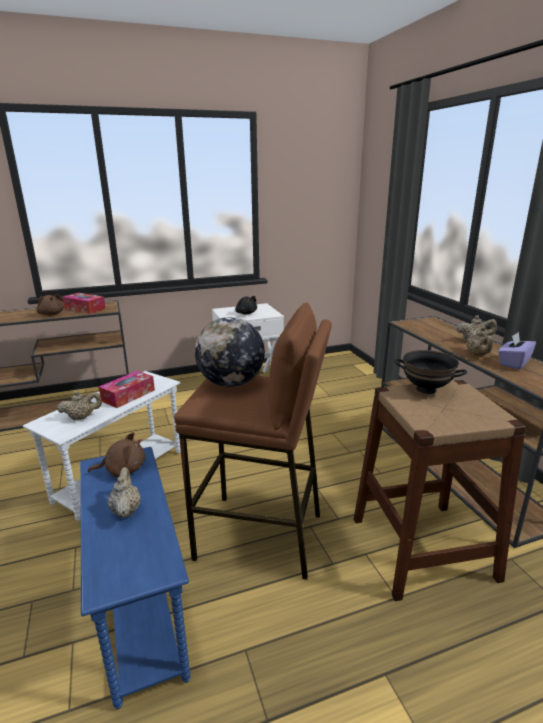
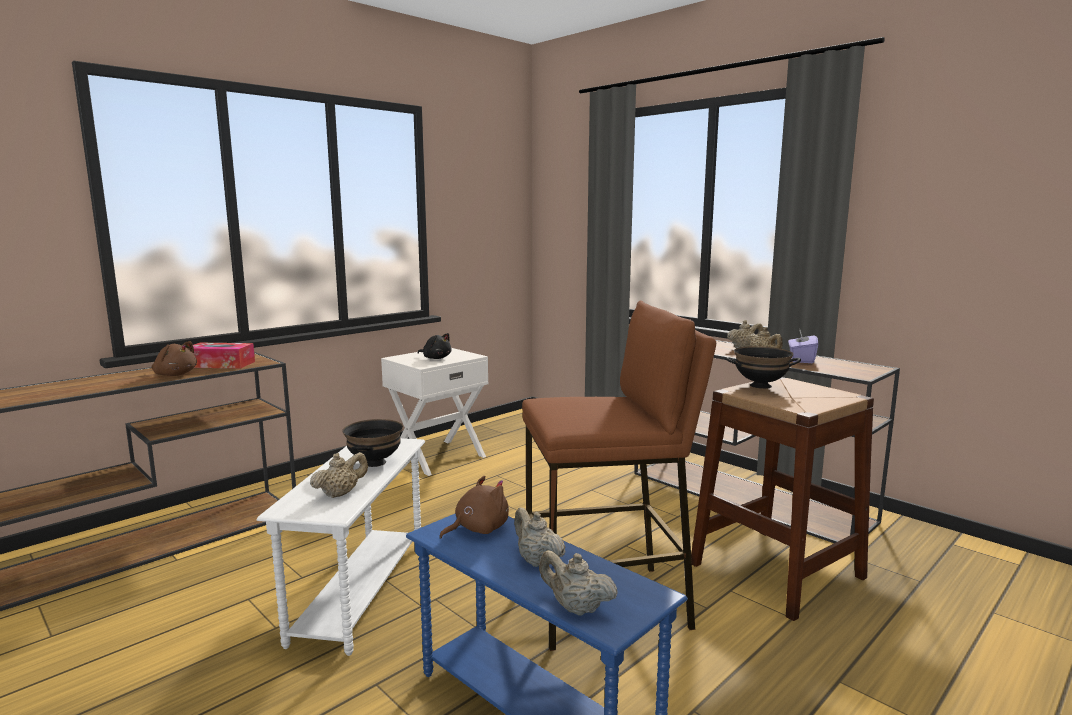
camera: 25 degrees left, 10 degrees down
(101, 562) = (576, 608): none -> beige teapot
(128, 395) = (374, 462): tissue box -> black bowl
(231, 383) = (571, 403): globe -> none

